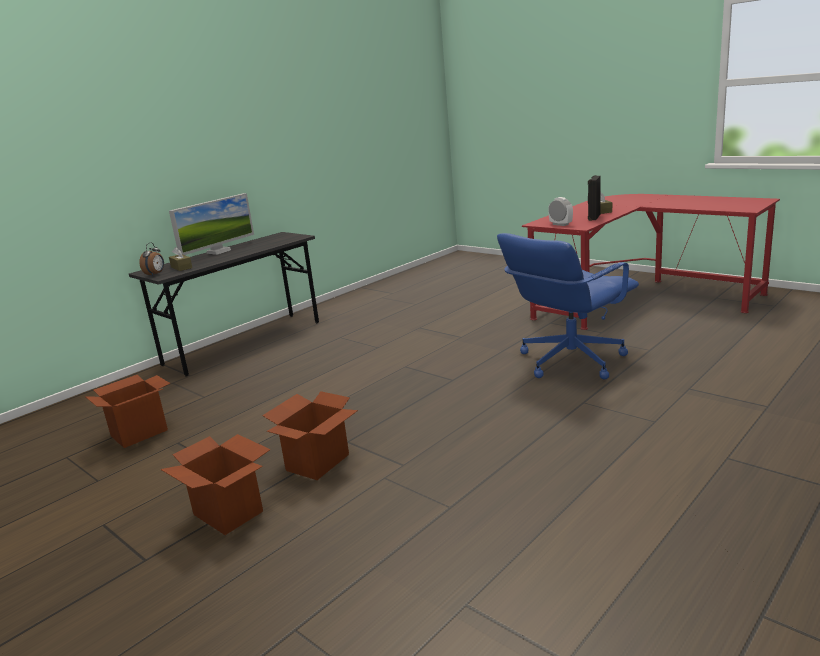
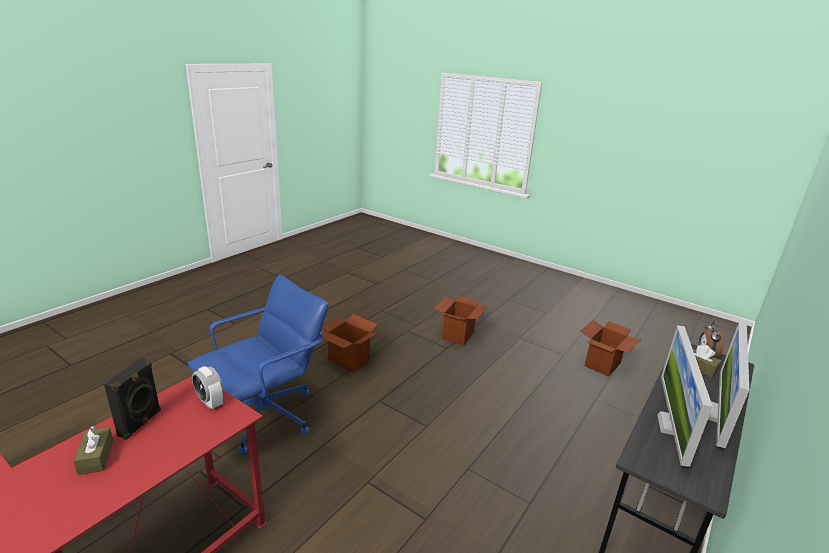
camera: 170 degrees right, 5 degrees up
(228, 513) = (487, 314): cardboard box -> cardboard box (348, 360)
(259, 246) = (672, 426): none -> monitor

